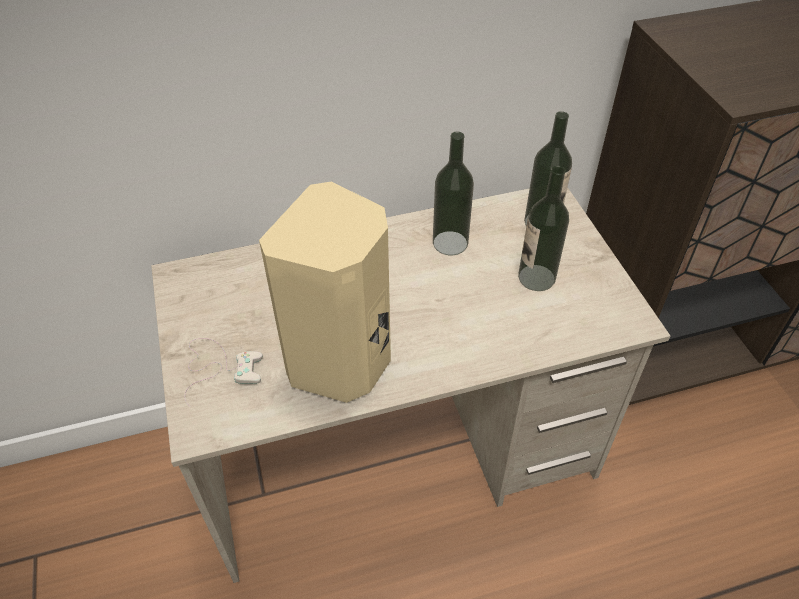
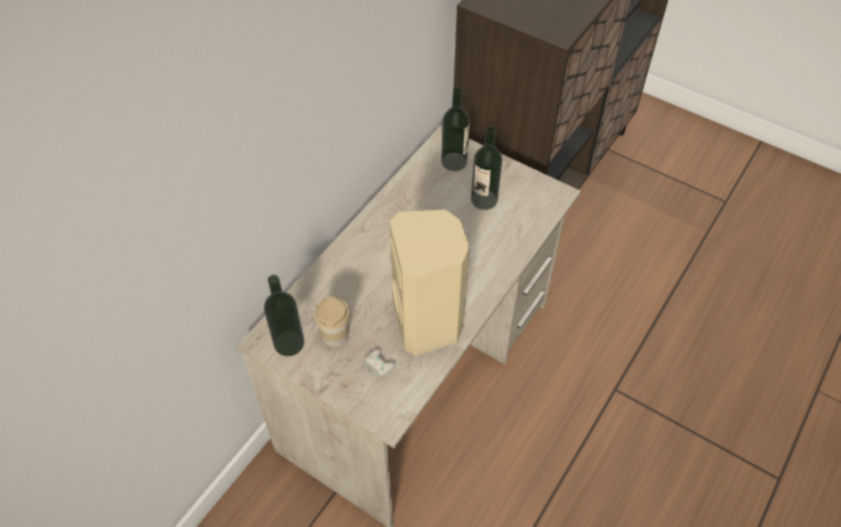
camera: 40 degrees left, 5 degrees up
(241, 313) = (335, 335): none -> cup
(450, 243) = (414, 208): bottle -> bottle (289, 343)

